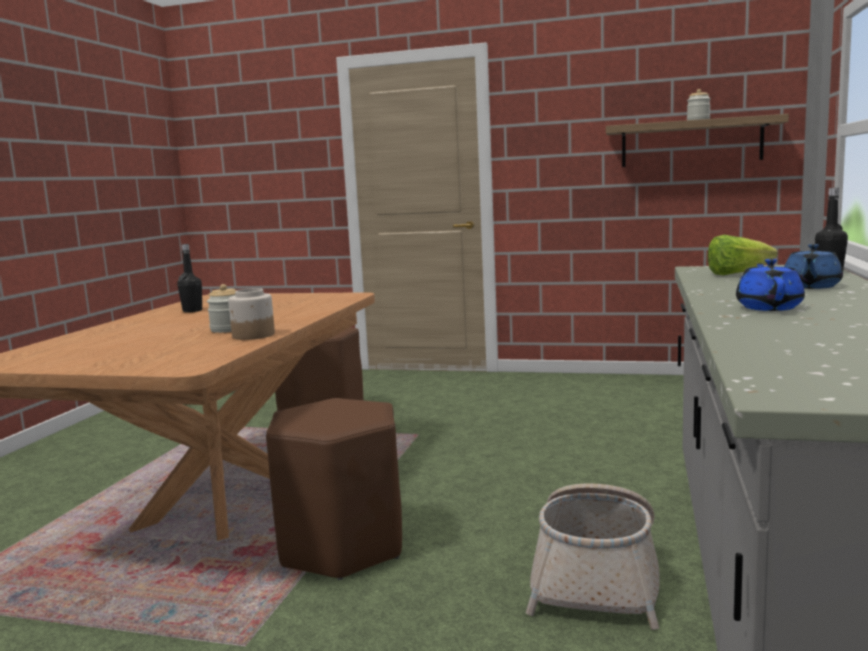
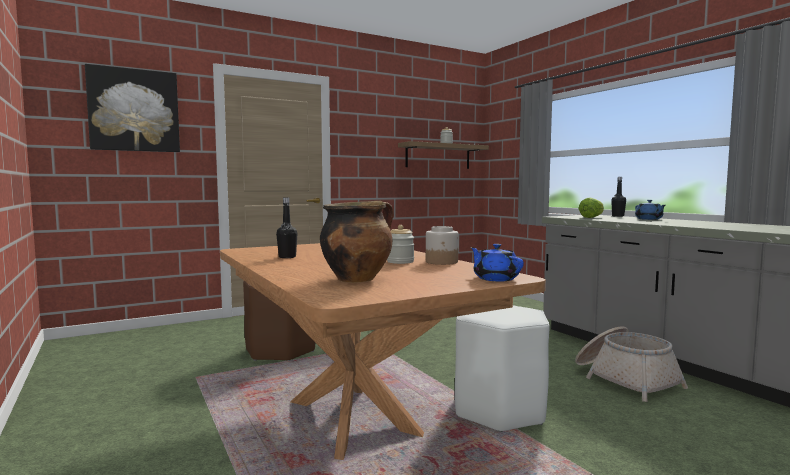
camera: 45 degrees left, 5 degrees down
(95, 345) = (357, 279): none -> cooking pot
(261, 129) = (134, 110): none -> picture
(342, 547) = (499, 410): brown stool -> white stool
(769, 307) = (689, 224): blue teapot -> blue teapot (495, 278)

